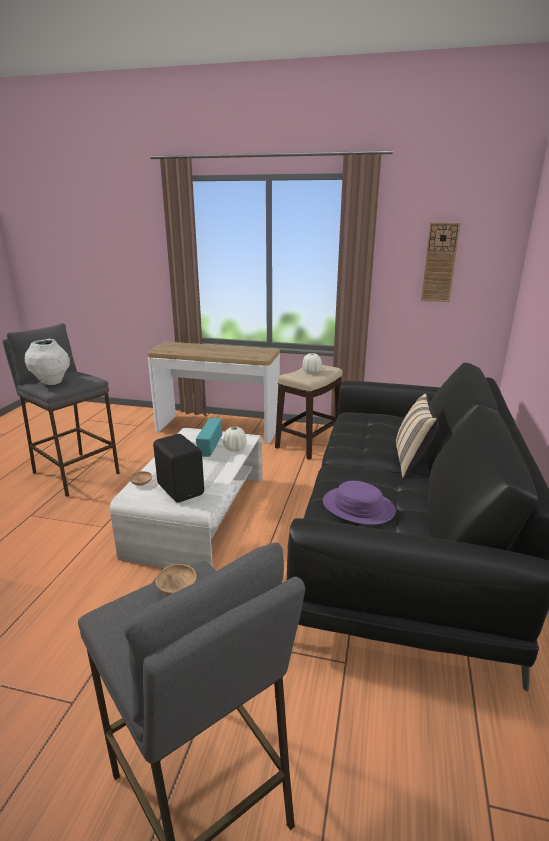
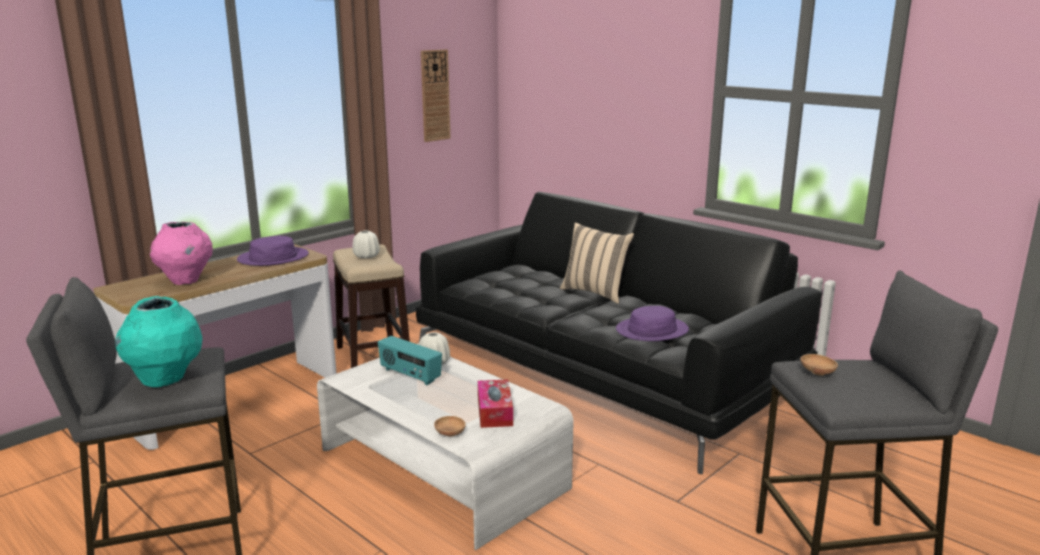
camera: 60 degrees left, 5 degrees down
(52, 383) = (165, 380): white vase -> turquoise vase
(181, 489) = (494, 412): black speaker -> tissue box
(191, 350) = (185, 281): none -> pink vase
(248, 353) = (273, 258): none -> purple hat

